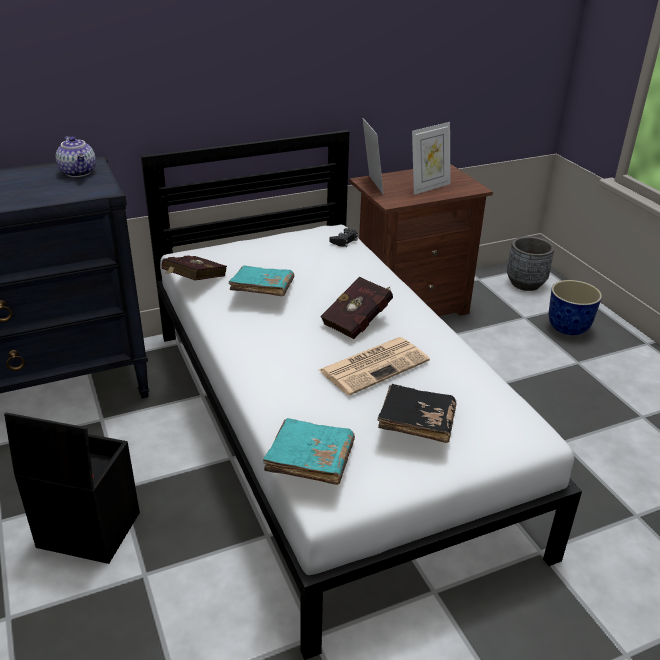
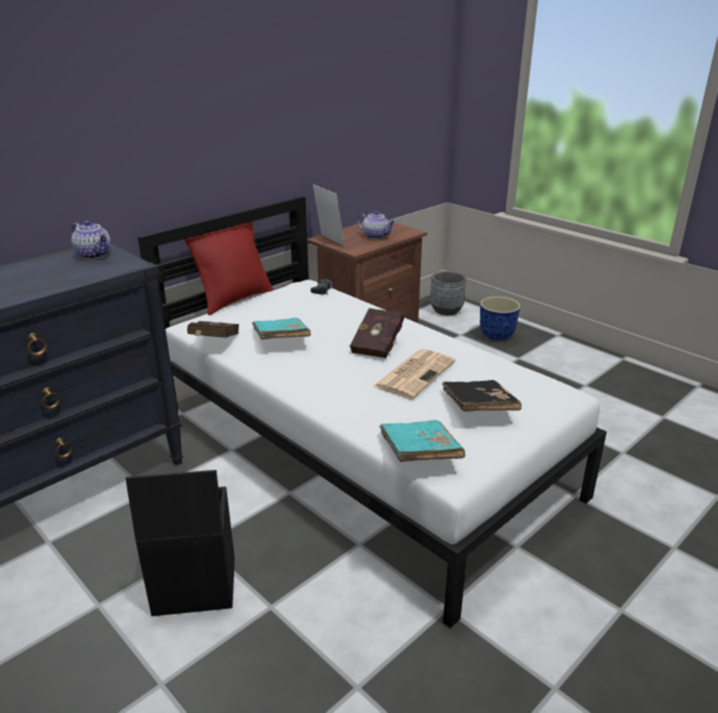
camera: 20 degrees left, 5 degrees down
(249, 235) = (235, 299): none -> red pillow
(429, 187) = (376, 236): picture frame -> teapot

